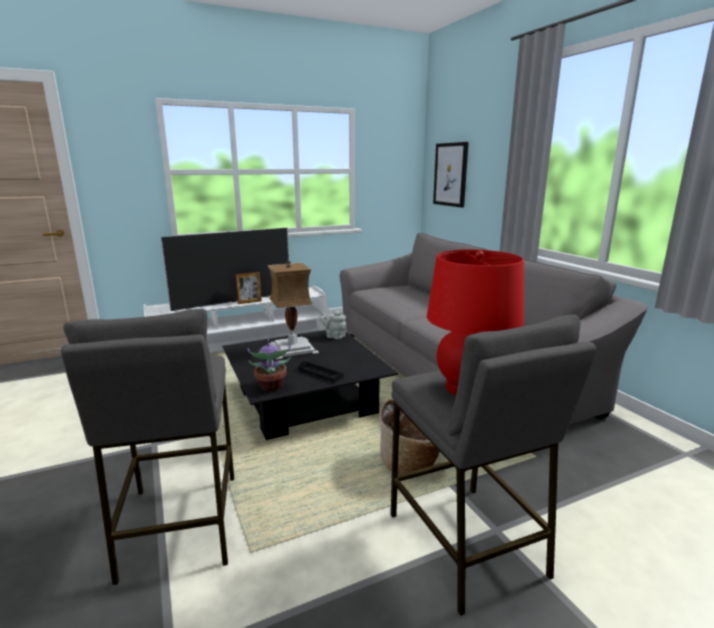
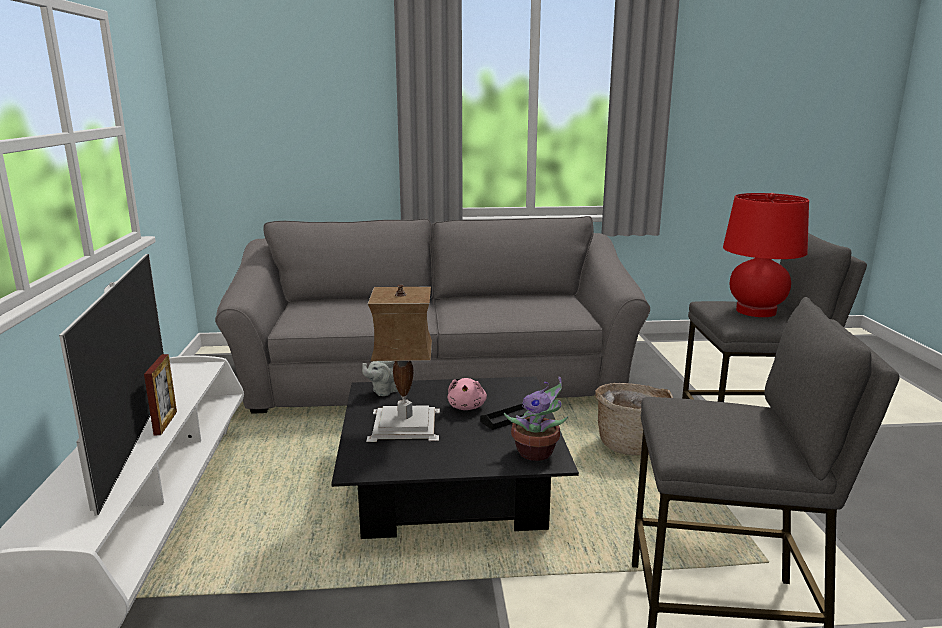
camera: 70 degrees left, 0 degrees up
(327, 359) = (467, 406): none -> pink plush toy
(451, 174) = (256, 128): picture -> none

